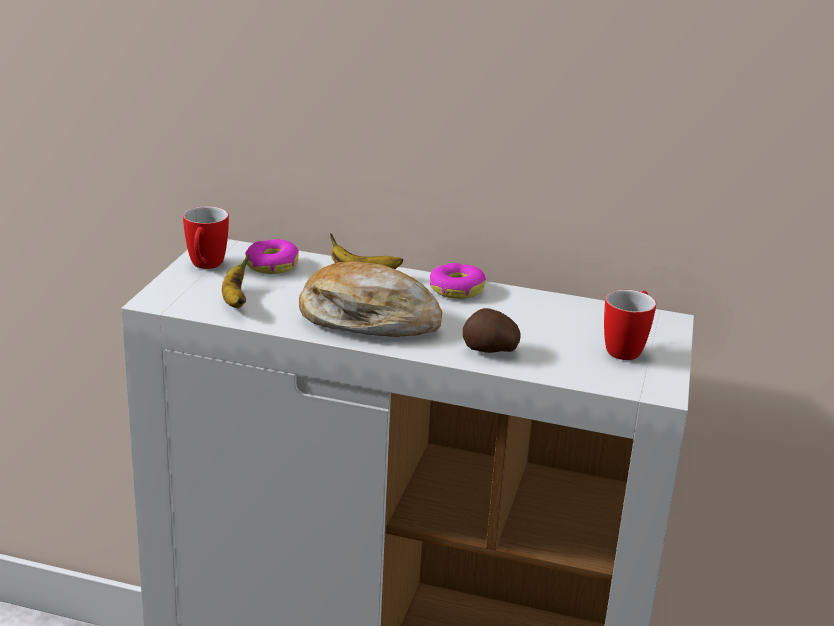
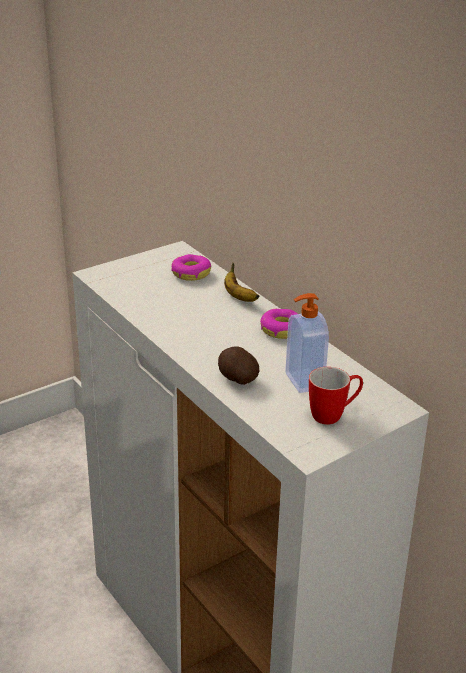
camera: 40 degrees right, 5 degrees up
(205, 267) = (151, 261): mug -> none
(235, 300) = (136, 289): banana -> none
(368, 319) = (194, 329): bread -> none
(553, 329) = (303, 381): none -> soap dispenser

